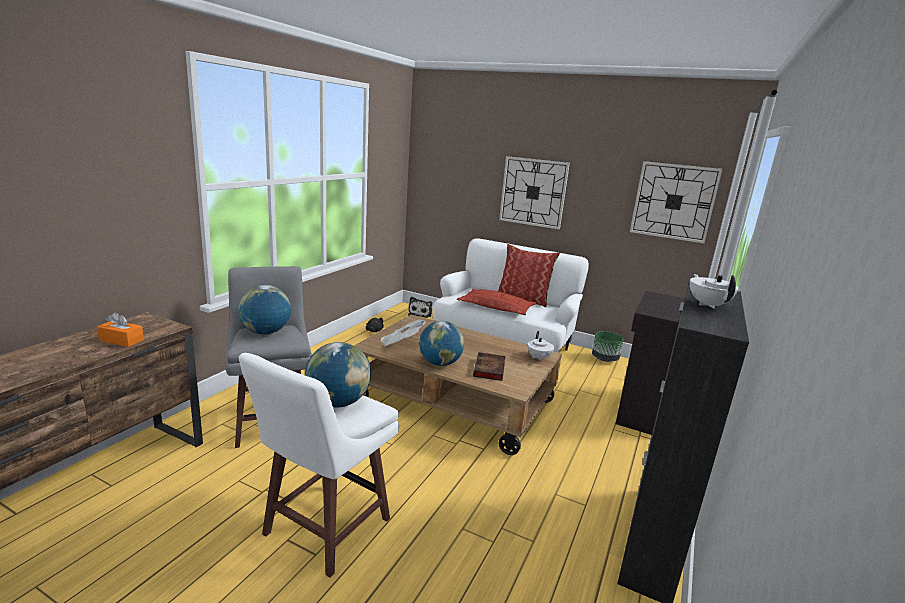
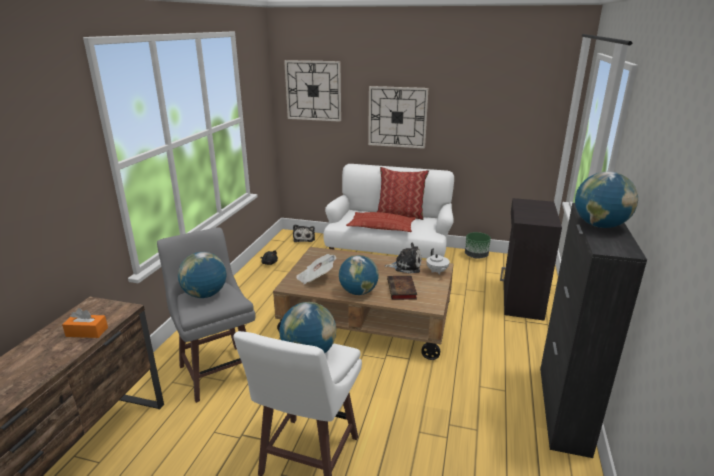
camera: 10 degrees left, 5 degrees up
(505, 347) = (406, 266): none -> plush toy
(673, 201) = (522, 115): wall clock -> wall clock (313, 90)
(708, 305) = (600, 225): white teapot -> globe

